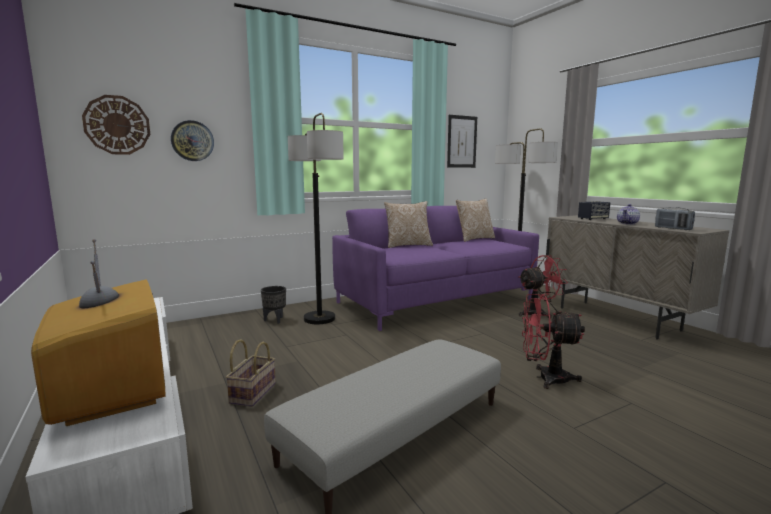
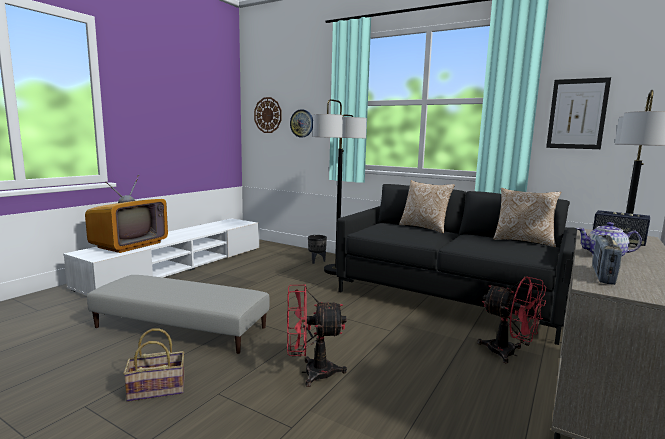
camera: 60 degrees right, 0 degrees up
(253, 392) = (208, 283): basket -> basket (158, 389)
(435, 301) = (449, 297): purple sofa -> black sofa
(545, 378) = (311, 373): red fan -> red fan turned 75 degrees counterclockwise

